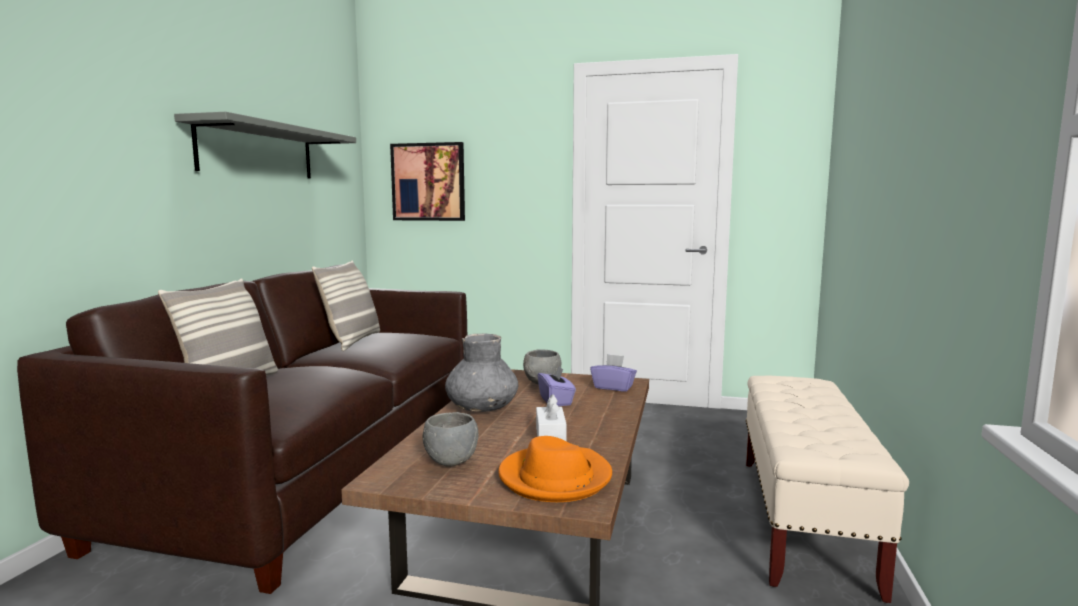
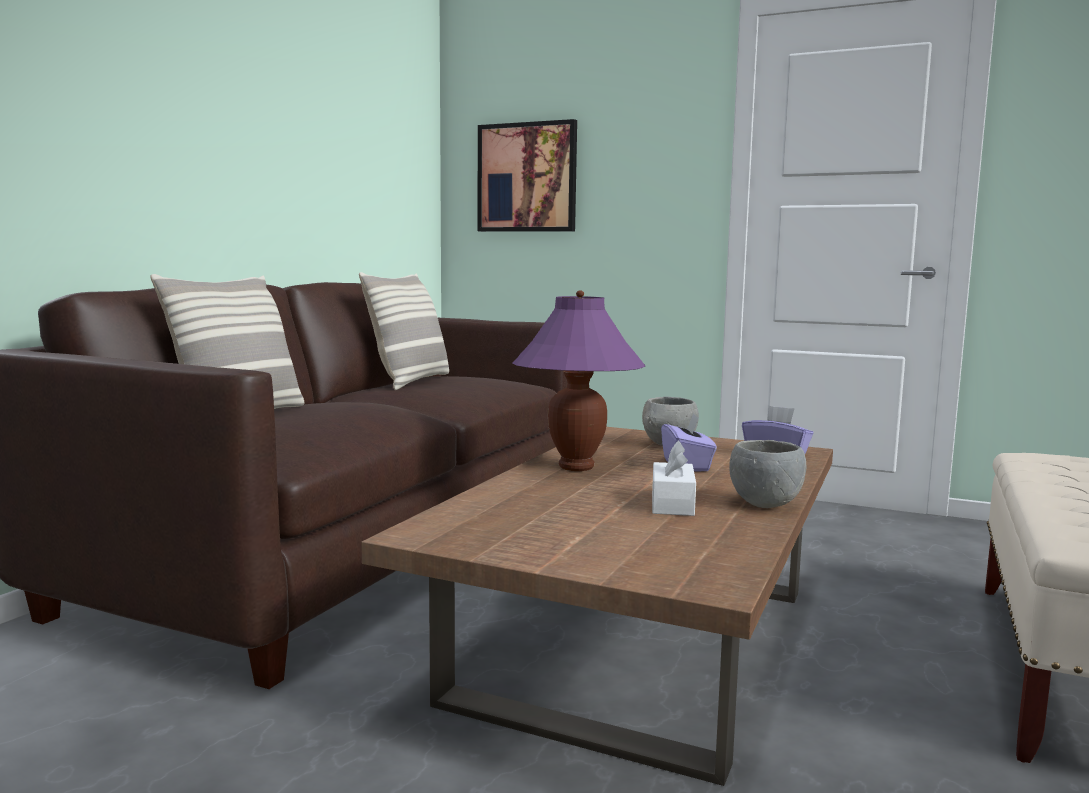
camera: 10 degrees right, 0 degrees up
(257, 151) = (299, 121): grey shelf -> none
(451, 462) = (520, 523): grey bowl -> grey bowl (764, 504)
(482, 408) = (576, 467): grey vase -> purple table lamp
(555, 478) = (671, 551): orange hat -> none

